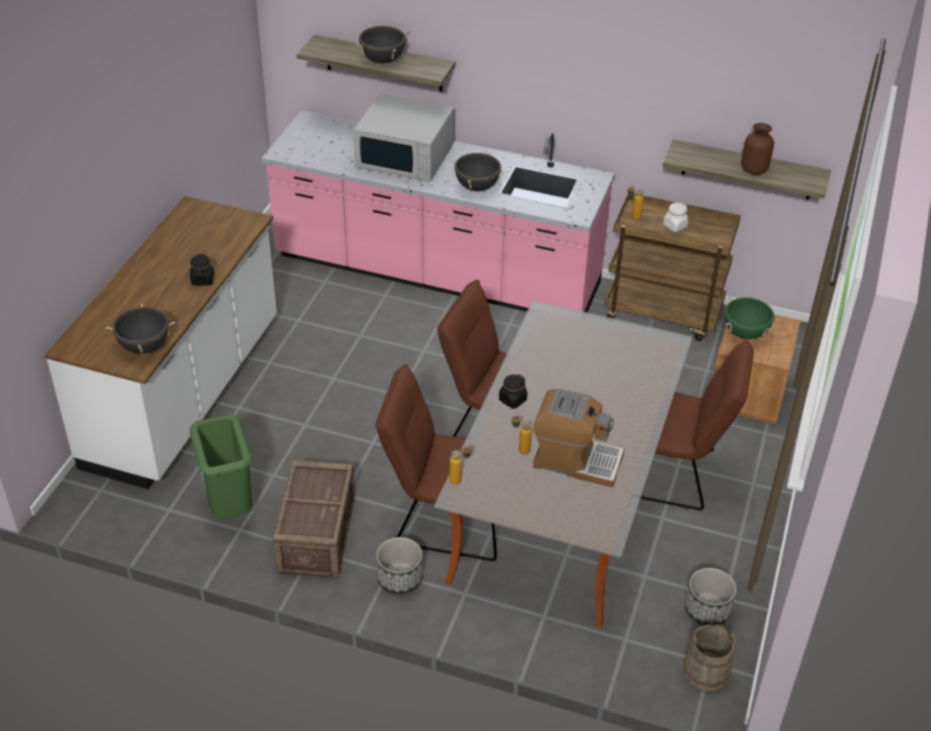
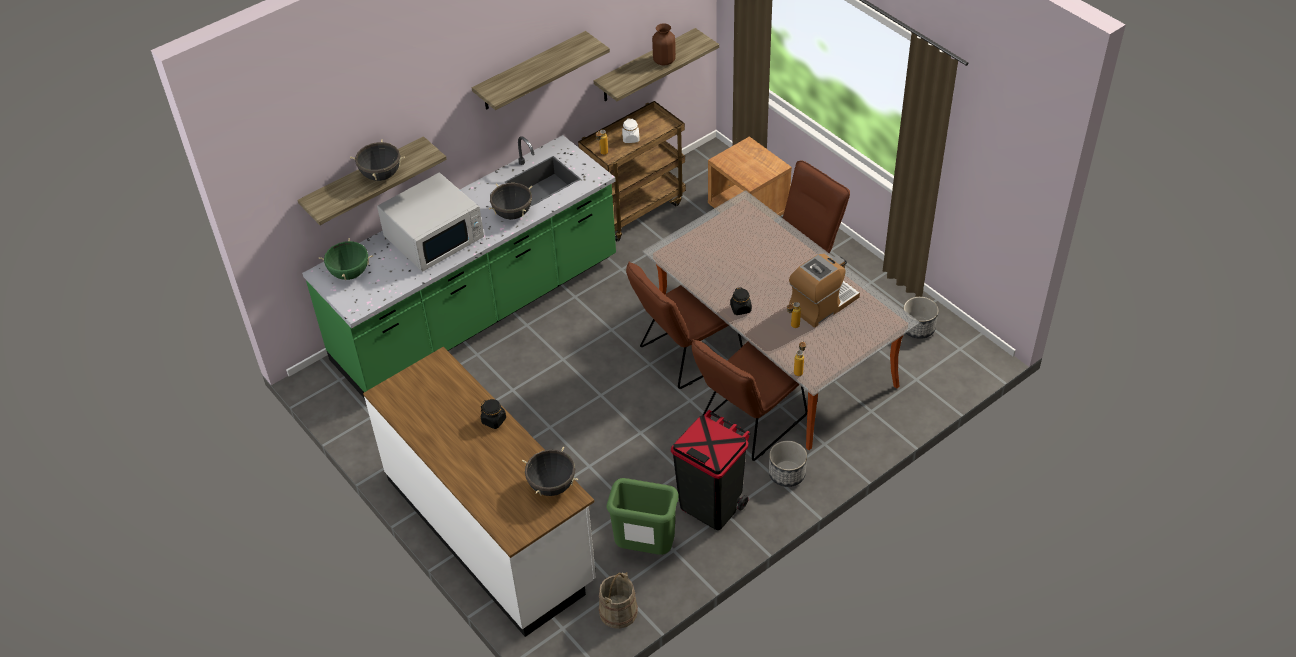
camera: 55 degrees left, 5 degrees up
(316, 534) = (710, 505): crate -> black trash can
(437, 273) = (477, 311): pink counter -> green counter
(595, 75) = (531, 72): none -> shelf
(706, 671) = (964, 353): beige bucket -> beige bucket (618, 611)
(745, 333) = (741, 168): green cooking pot -> green cooking pot (350, 273)

